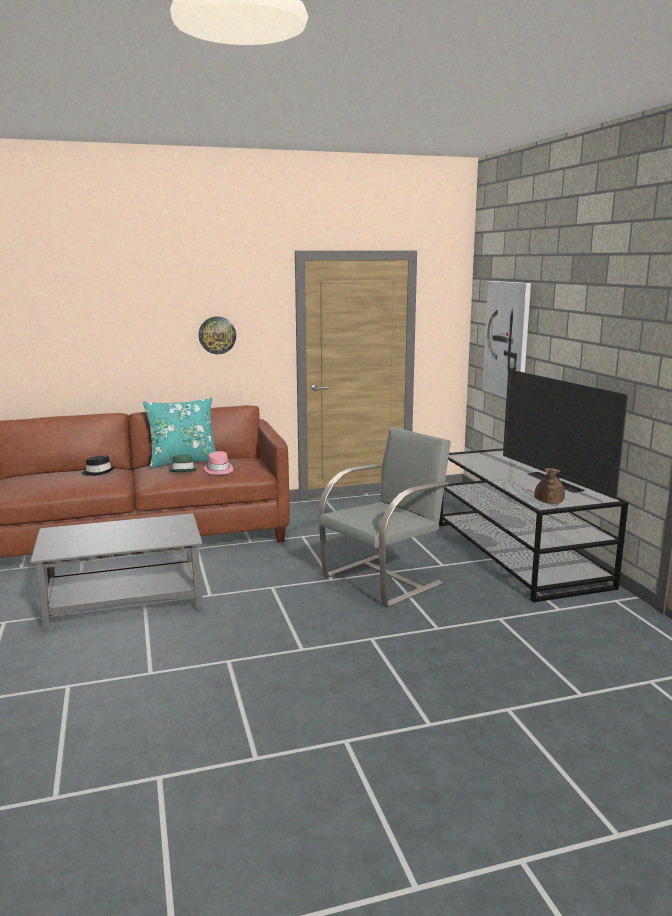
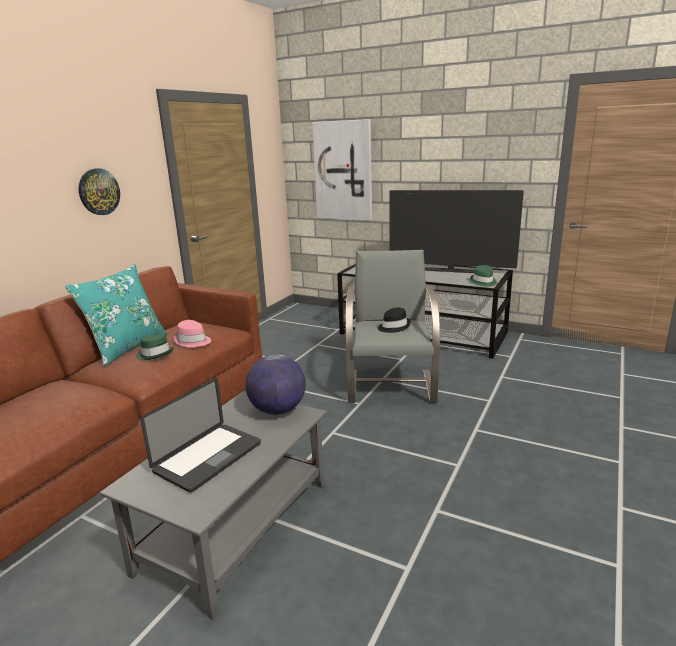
camera: 45 degrees left, 5 degrees up
(98, 472) = (54, 393): black hat -> black hat (393, 326)
(100, 536) = (208, 457): none -> laptop
(181, 530) = (278, 410): none -> globe
(548, 502) = (483, 282): brown teapot -> green hat

